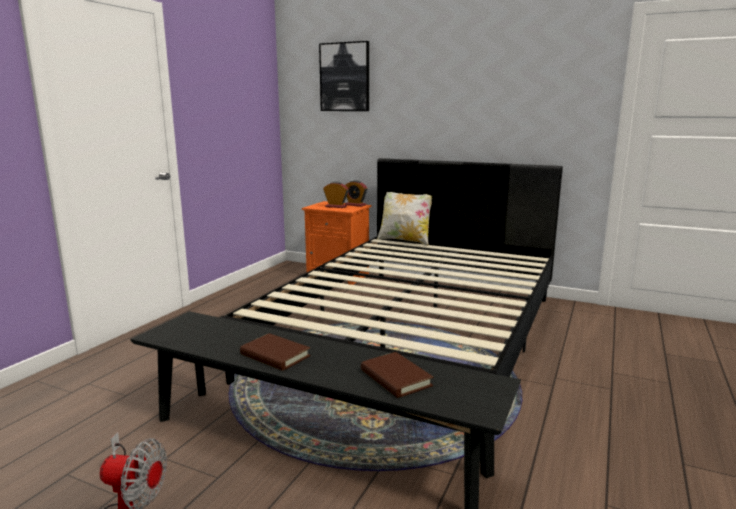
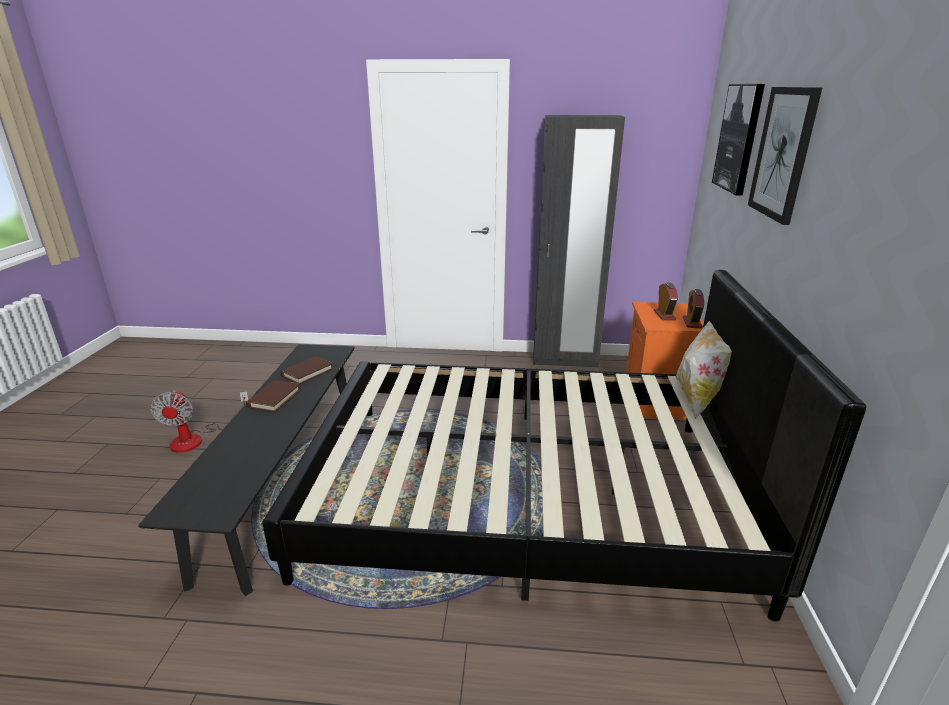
camera: 70 degrees right, 10 degrees up
(245, 287) = (565, 360): none -> black wardrobe
(395, 378) = (234, 458): brown book -> brown book (307, 372)
(414, 77) = (783, 153): none -> picture

